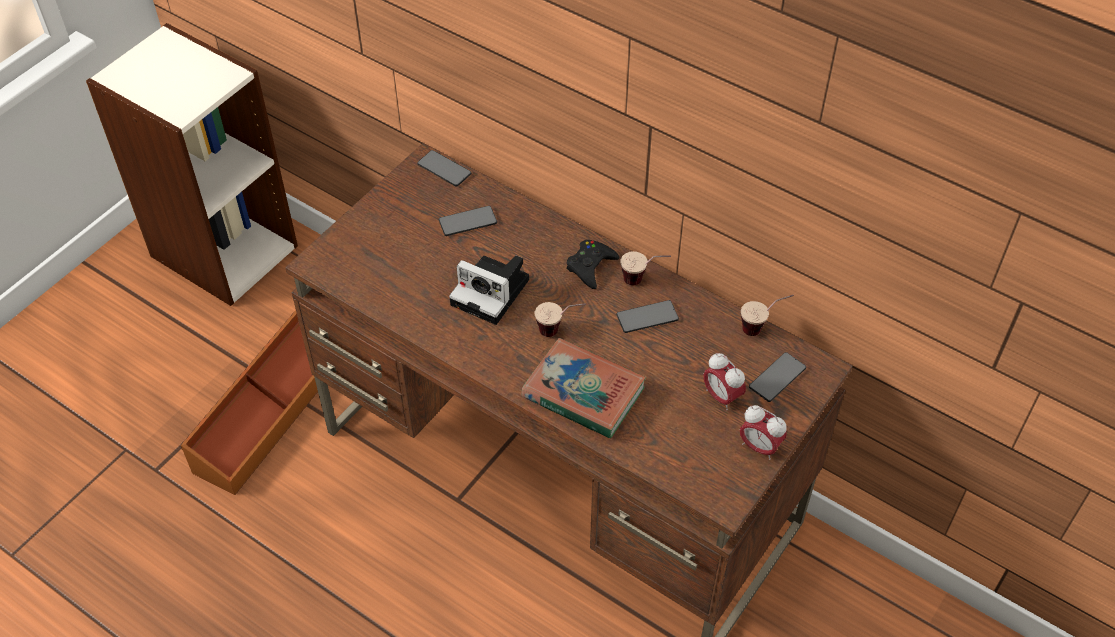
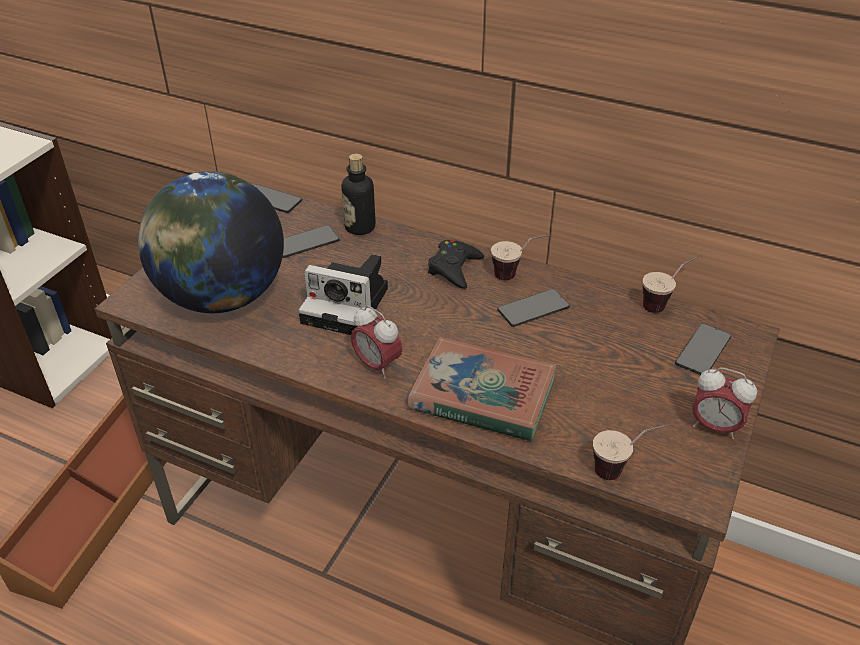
camera: 10 degrees left, 10 degrees down
(389, 270) = (222, 297): none -> globe
(517, 210) = (360, 227): none -> bottle
(560, 331) = (436, 334): cup -> cup (623, 469)
(721, 397) = (647, 378): alarm clock -> alarm clock (377, 365)

